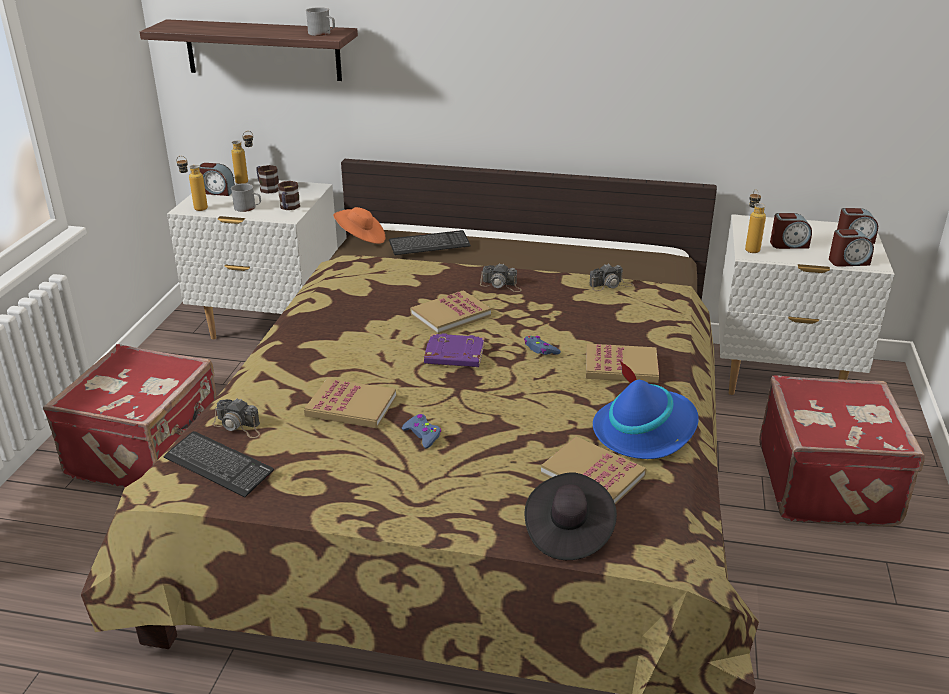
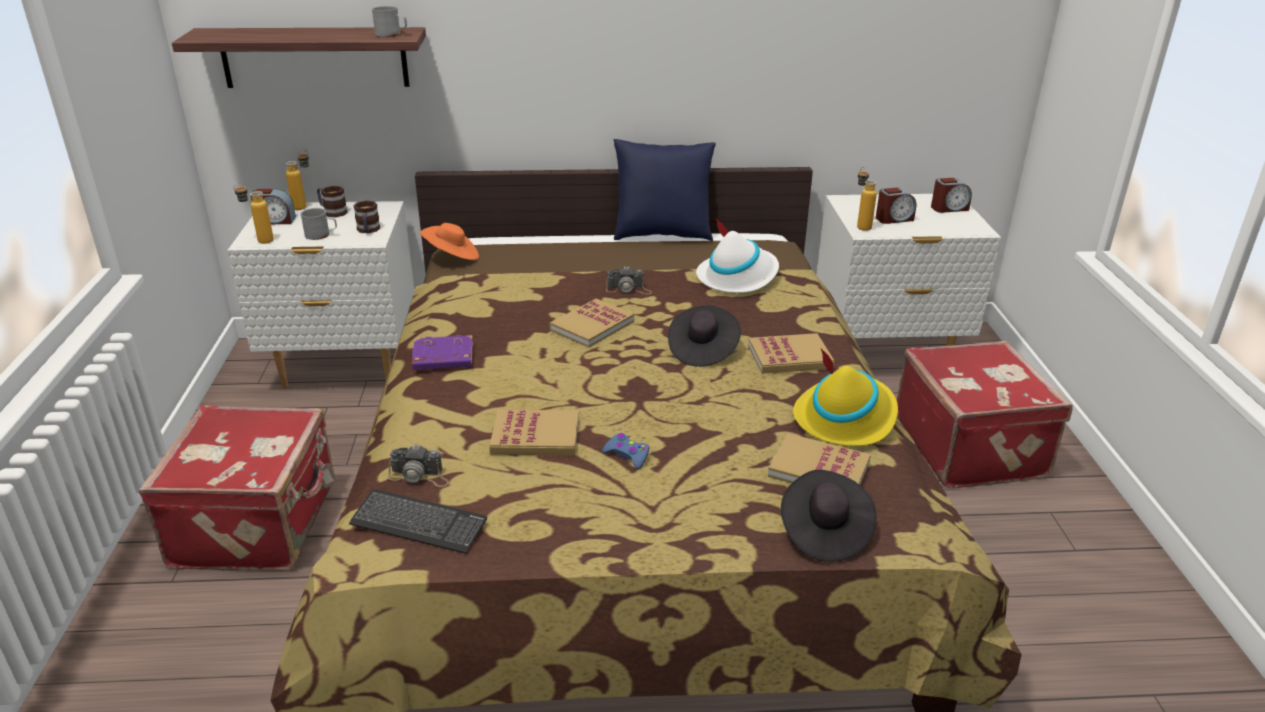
camera: 15 degrees left, 0 degrees up
(429, 245) = (531, 255): keyboard -> none
(453, 356) = (617, 368): purple book -> purple book (442, 359)
(540, 350) = (702, 350): blue game controller -> black hat
(563, 238) = (662, 235): none -> blue pillow
(611, 285) = (738, 277): camera -> white hat
(645, 430) = (845, 417): blue hat -> yellow hat
(848, 262) = (955, 230): alarm clock -> none

